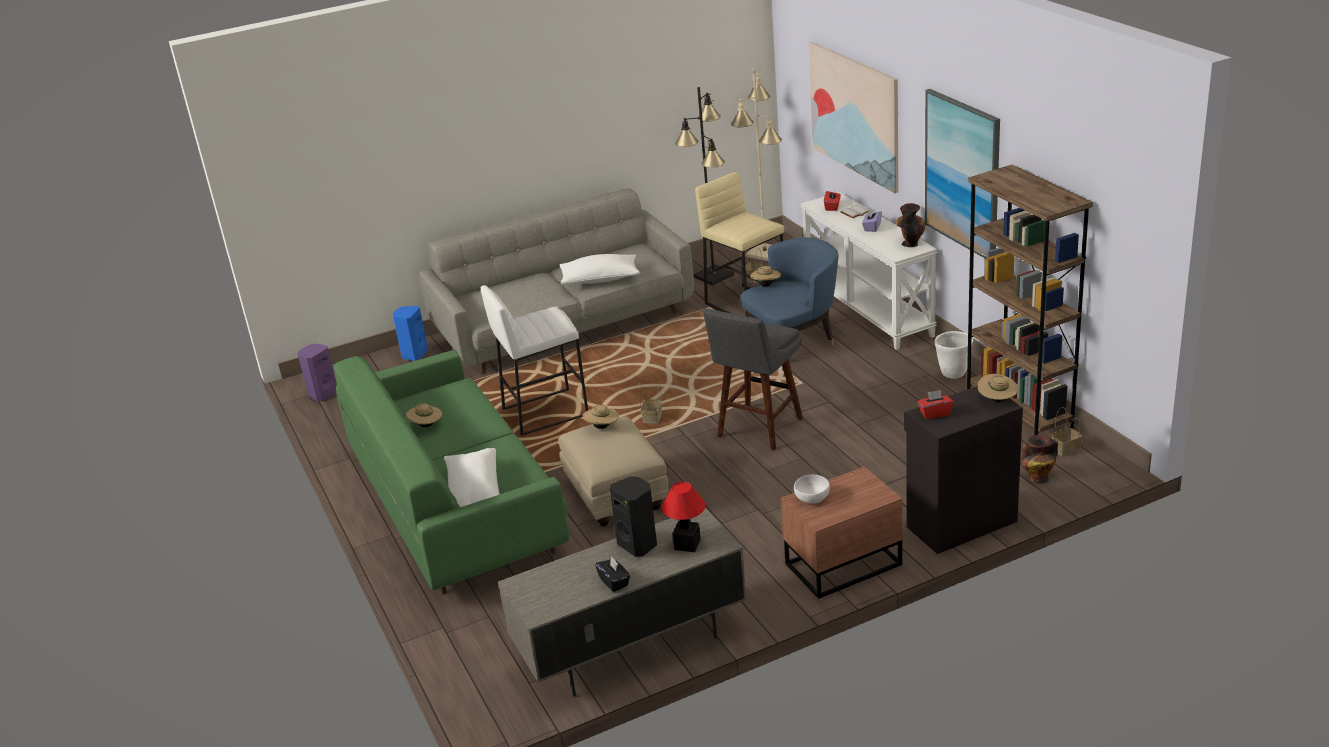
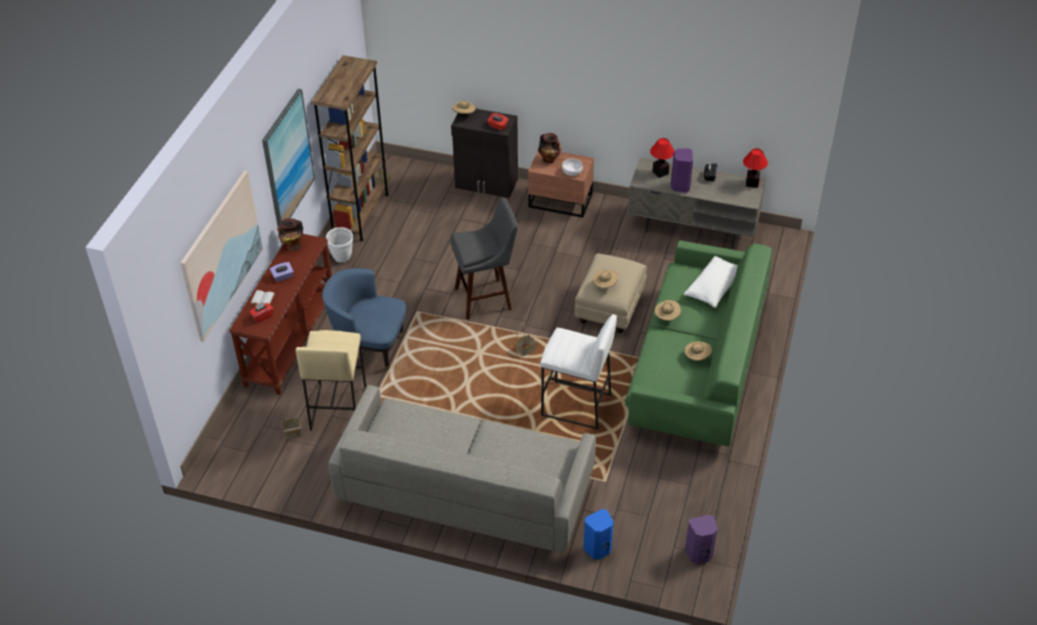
camera: 140 degrees left, 15 degrees up
(542, 611) = (752, 183): none -> table lamp
(600, 279) = (446, 425): white pillow -> none
(639, 544) = (680, 186): black speaker -> purple speaker
(714, 276) = (308, 459): black floor lamp -> none
(765, 253) = (240, 456): beige floor lamp -> none
(766, 285) = (369, 331): beige hat -> beige hat (666, 317)
(868, 310) = (290, 339): white console table -> brown console table
(1037, 478) = (420, 179): vase -> vase (549, 160)

